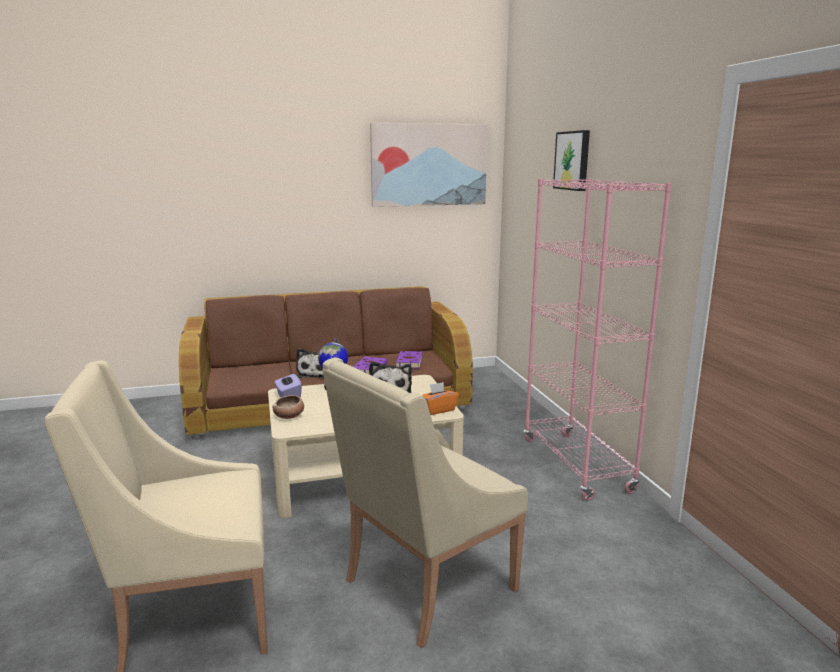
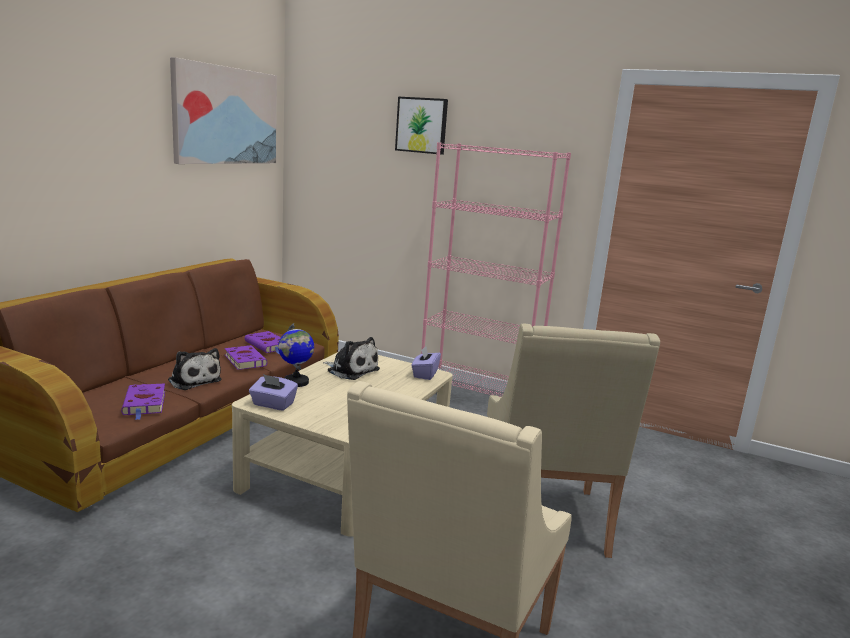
camera: 50 degrees left, 0 degrees up
(263, 380) = (145, 404): none -> purple book
(290, 416) = (322, 421): bowl -> none
(437, 410) = (425, 374): orange tissue box -> purple tissue box

